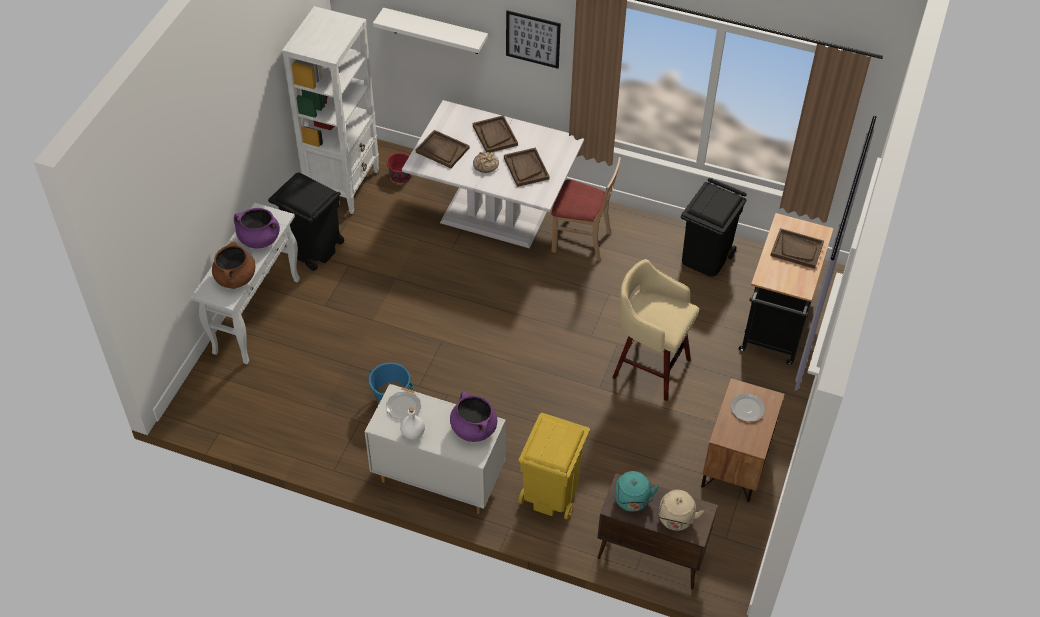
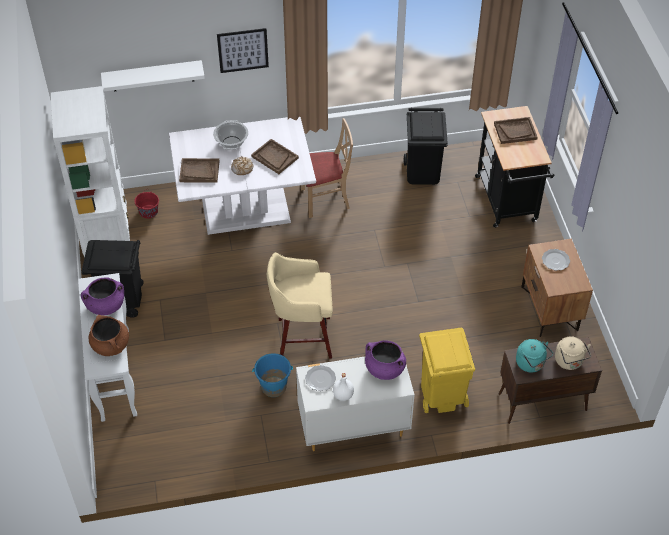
camera: 30 degrees left, 0 degrees up
(495, 135) = (231, 143): brown tray -> cooking pot
(649, 367) = (442, 269): beige stool -> beige stool (302, 338)

